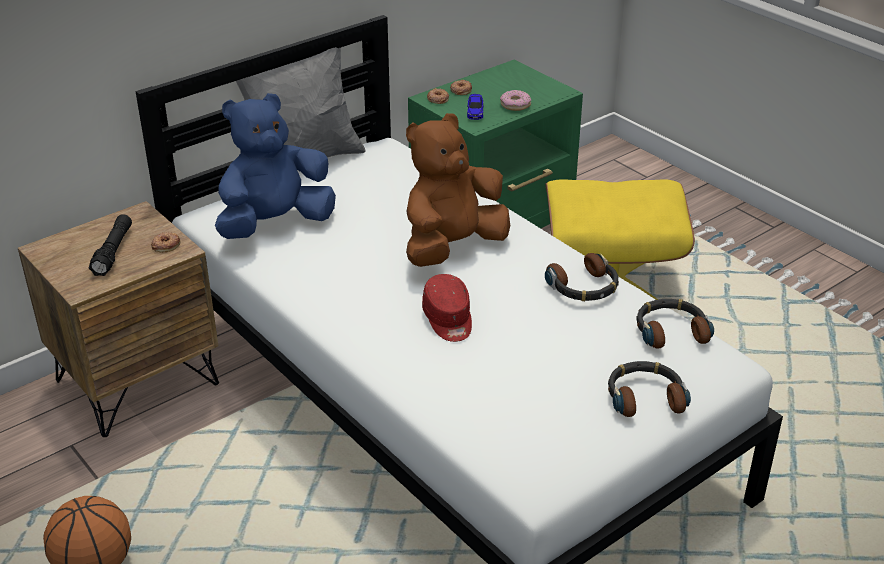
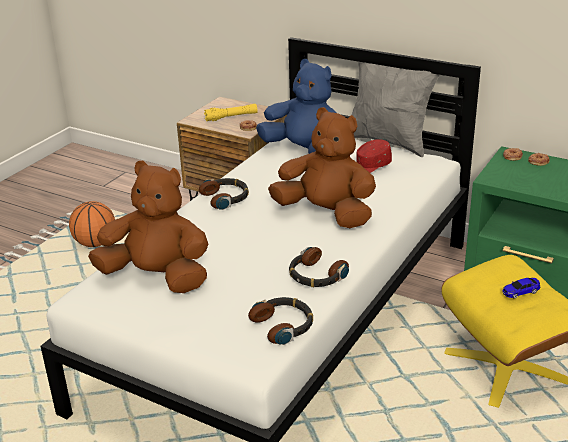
camera: 70 degrees right, 5 degrees down
(113, 252) = (231, 117): black flashlight -> yellow flashlight
(448, 320) = (239, 231): red cap -> red cap (370, 166)
(475, 112) = (510, 174): toy car -> toy car (520, 292)
(515, 105) = (542, 186): donut -> none
(518, 408) = (157, 277): none -> brown plush toy
(645, 396) = (191, 326): headphones -> headphones (226, 198)

